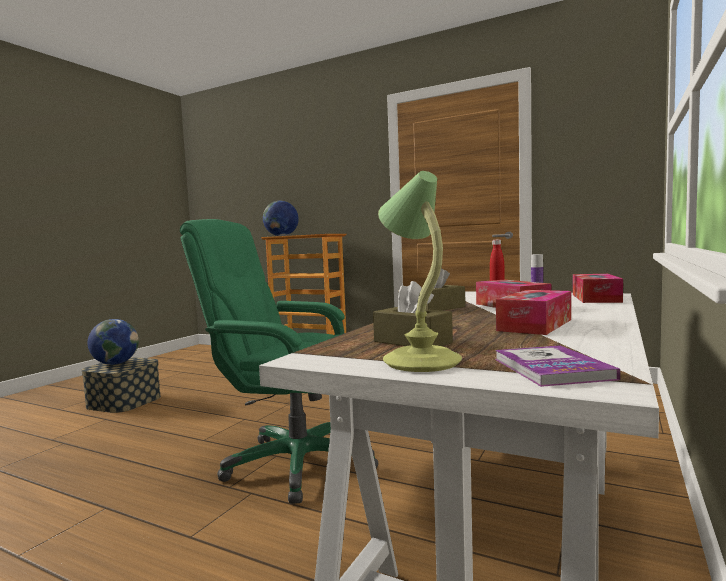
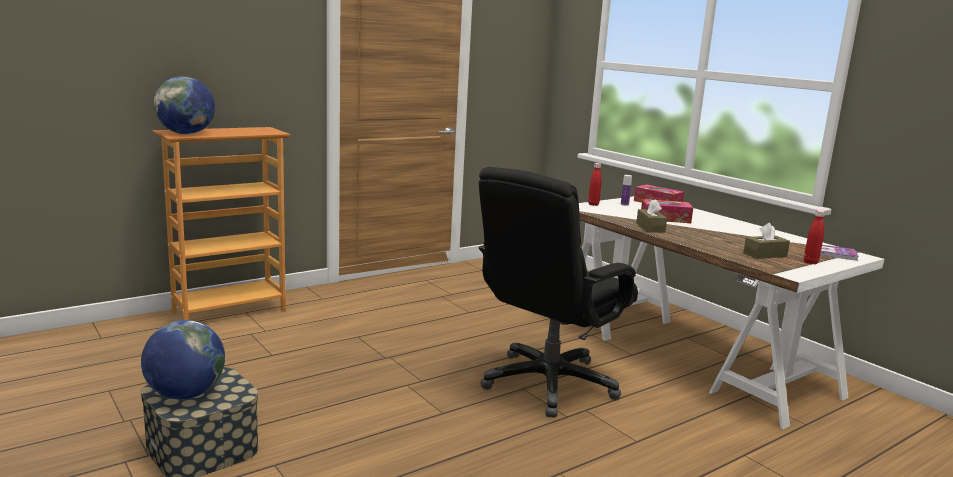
camera: 65 degrees left, 10 degrees up
(297, 463) = (548, 384): green office chair -> black office chair
(421, 361) = (810, 262): table lamp -> red bottle
(535, 325) = (738, 232): tissue box -> none

